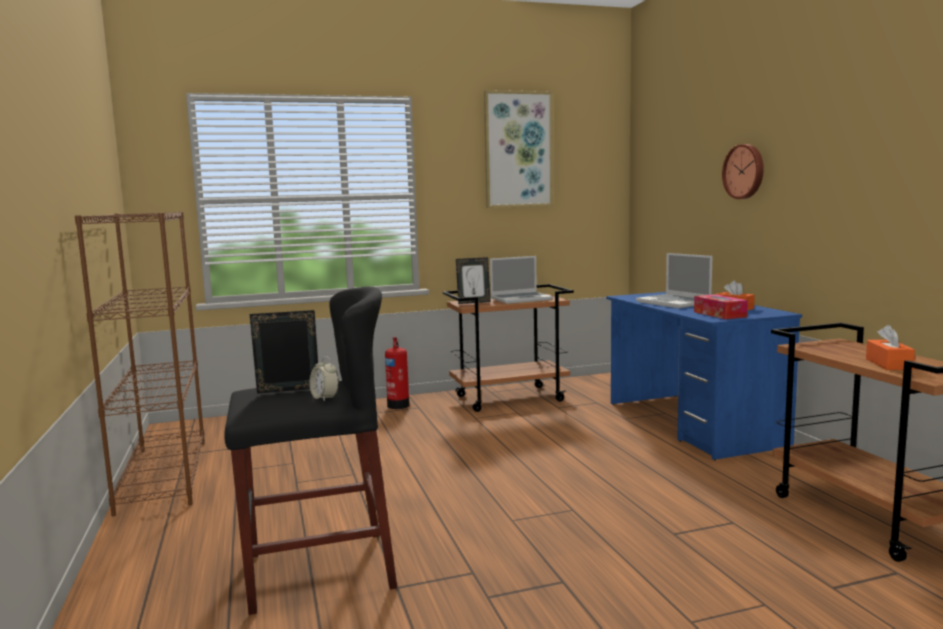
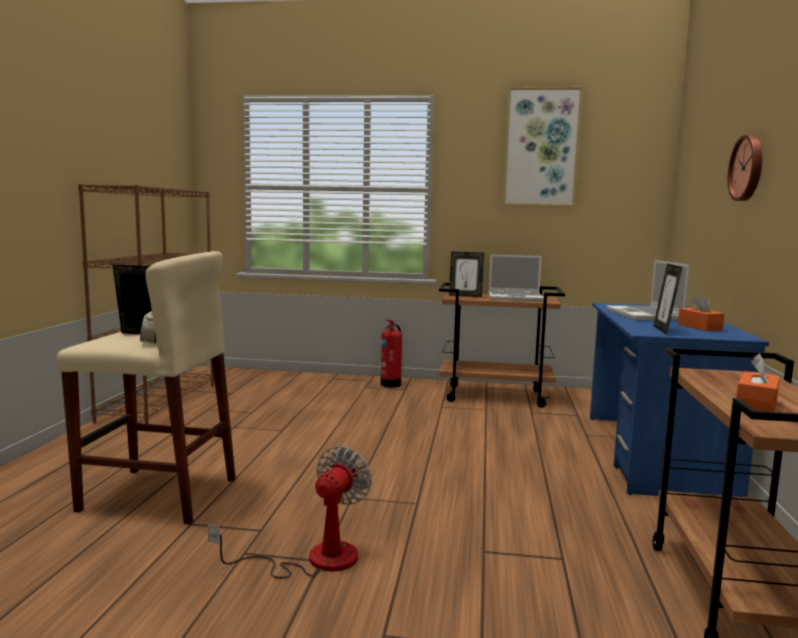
camera: 25 degrees right, 0 degrees up
(319, 570) = (158, 495): black stool -> beige stool
(556, 583) = (314, 560): none -> fan
(719, 314) = (664, 330): tissue box -> picture frame

